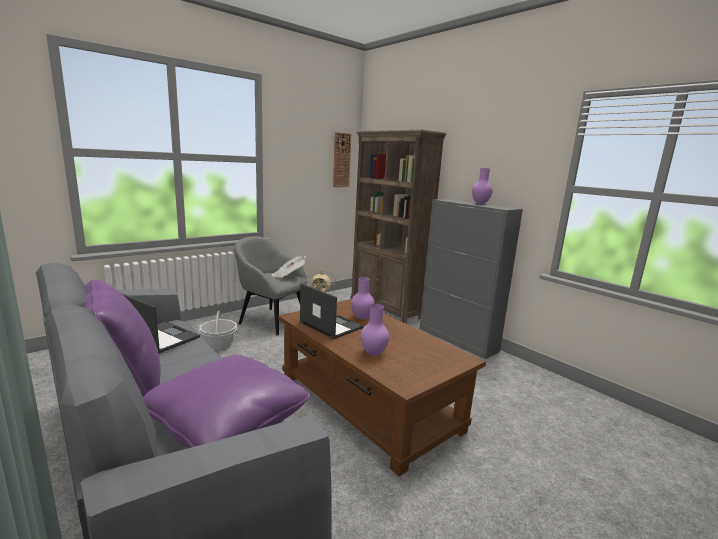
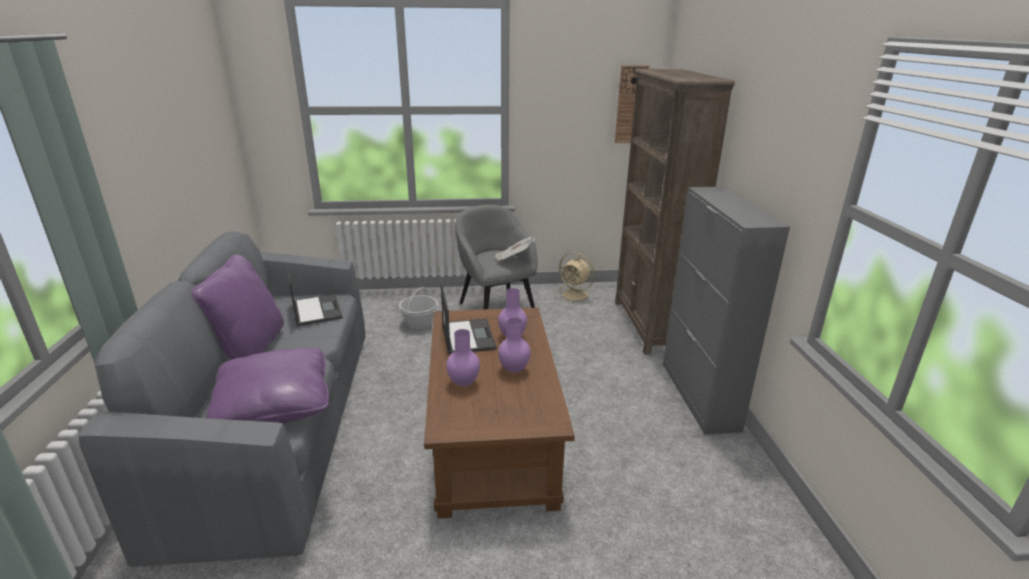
camera: 35 degrees right, 10 degrees up
(479, 203) = (743, 205): purple vase -> purple vase (513, 369)

